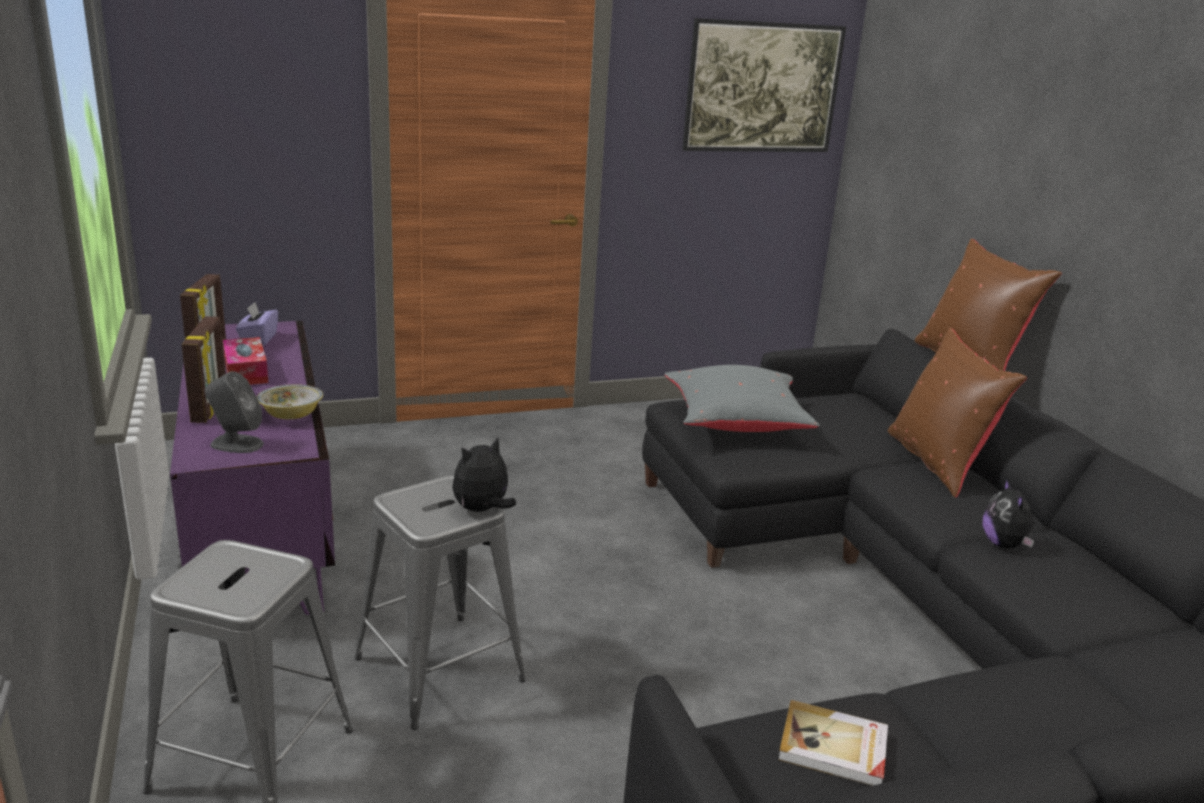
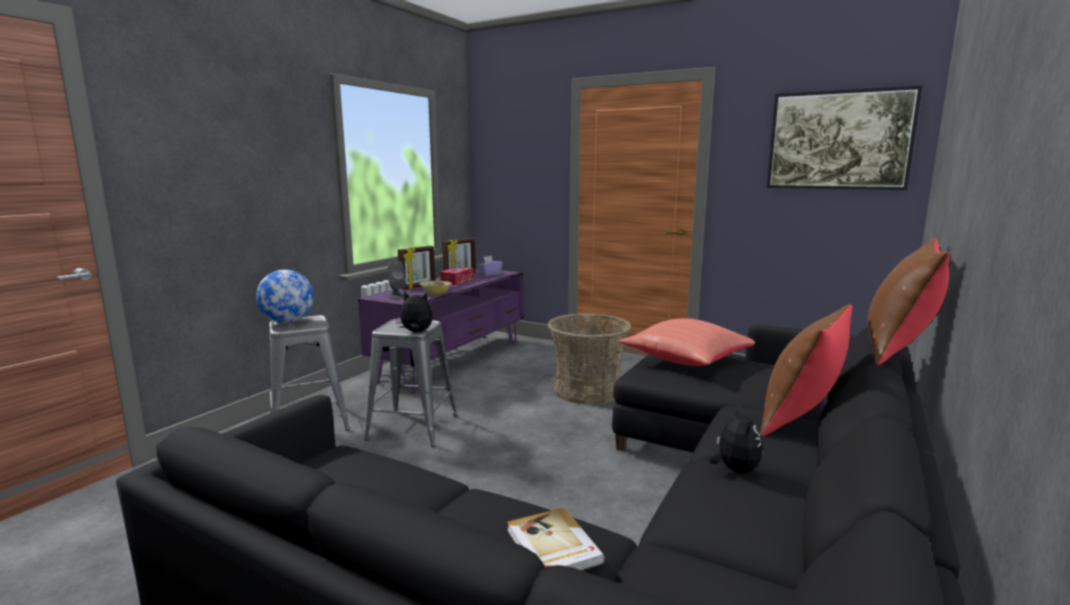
camera: 50 degrees right, 10 degrees down
(204, 583) = (288, 322): none -> globe
(546, 498) = (587, 391): none -> basket
(736, 424) = (684, 361): grey pillow -> red pillow
(834, 747) = (369, 477): book -> book (552, 547)
(1004, 545) = (734, 470): plush toy -> plush toy turned 135 degrees clockwise

